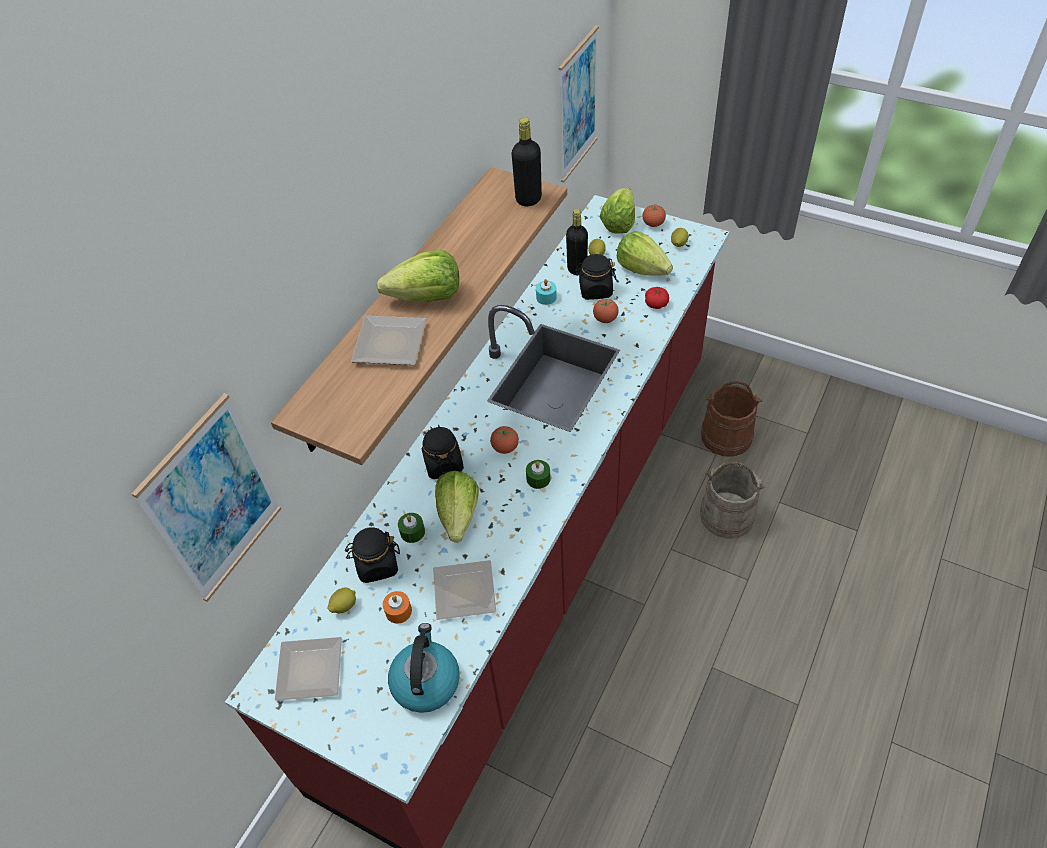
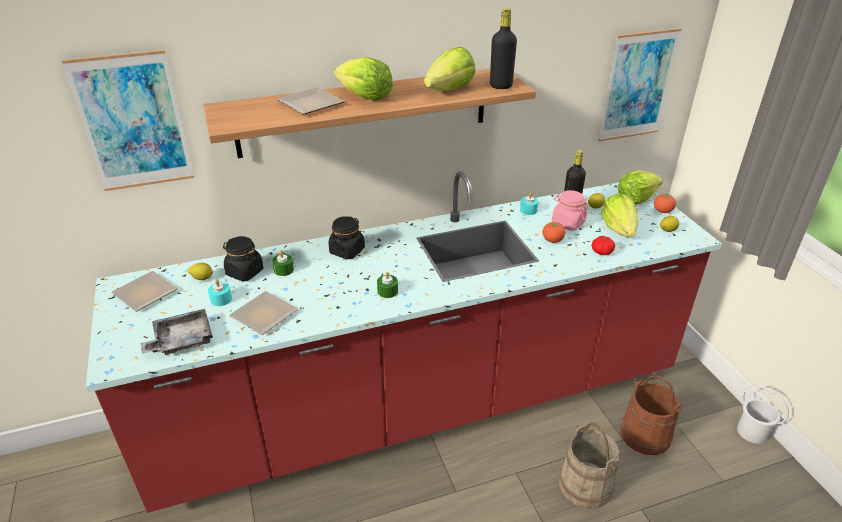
camera: 40 degrees right, 15 degrees down
(398, 611) = (221, 299): orange candle -> turquoise candle
(425, 681) = (181, 340): kettle -> grey tray
(458, 515) = (317, 279): lettuce -> lettuce (450, 90)
(505, 447) = (392, 265): tomato -> none
(595, 290) = (567, 223): black jar -> pink jar
(790, 375) = (752, 432): none -> white bucket

